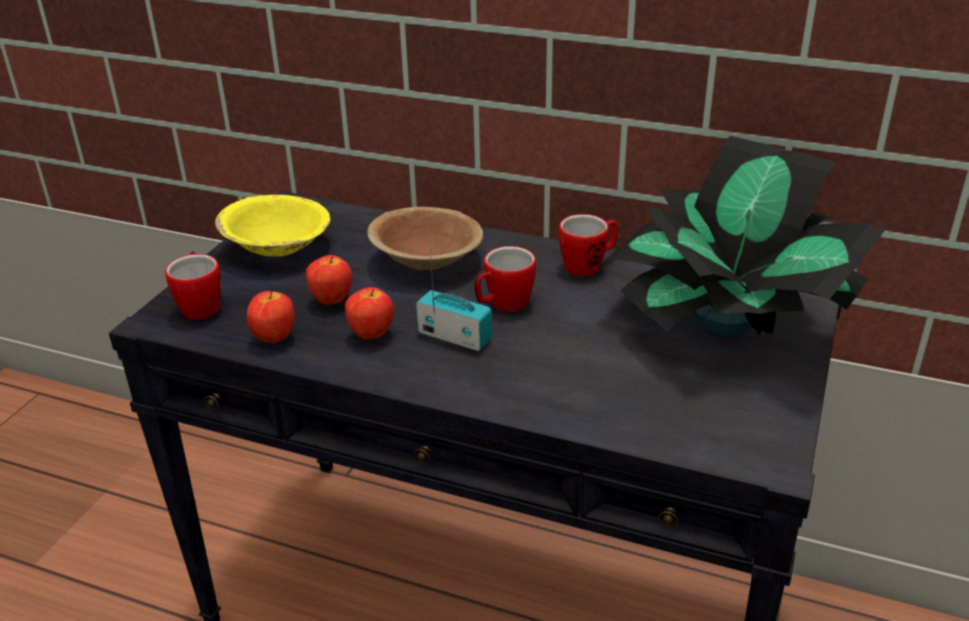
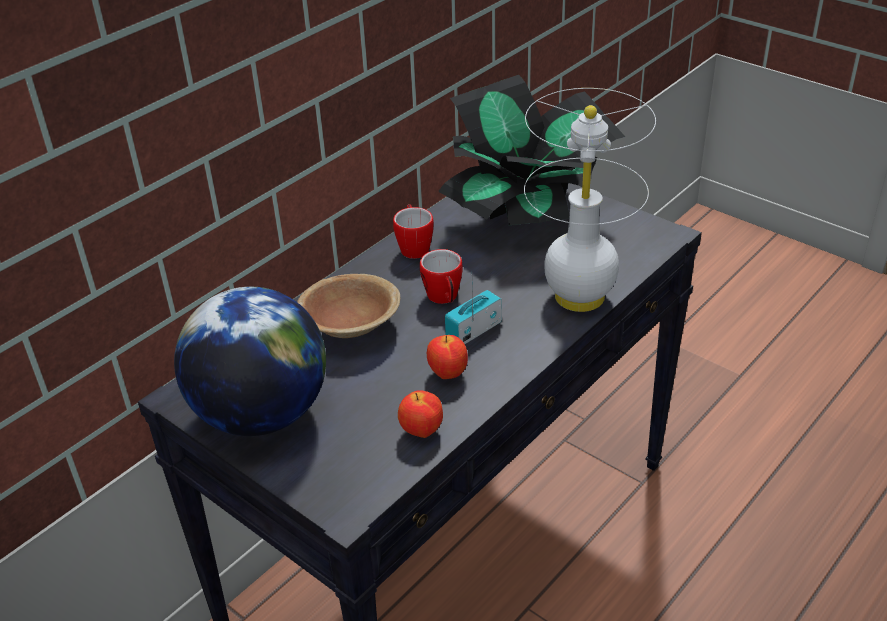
camera: 70 degrees left, 5 degrees up
(201, 305) = (337, 476): mug -> none
(278, 247) = (261, 414): yellow bowl -> globe
(332, 300) = (381, 390): apple -> none
(565, 404) = (580, 297): none -> white table lamp

